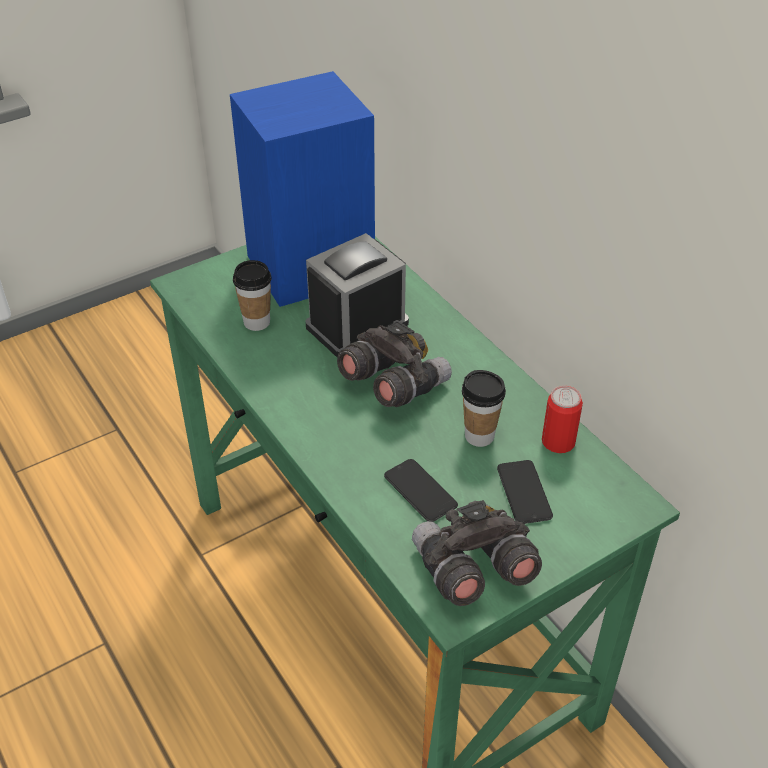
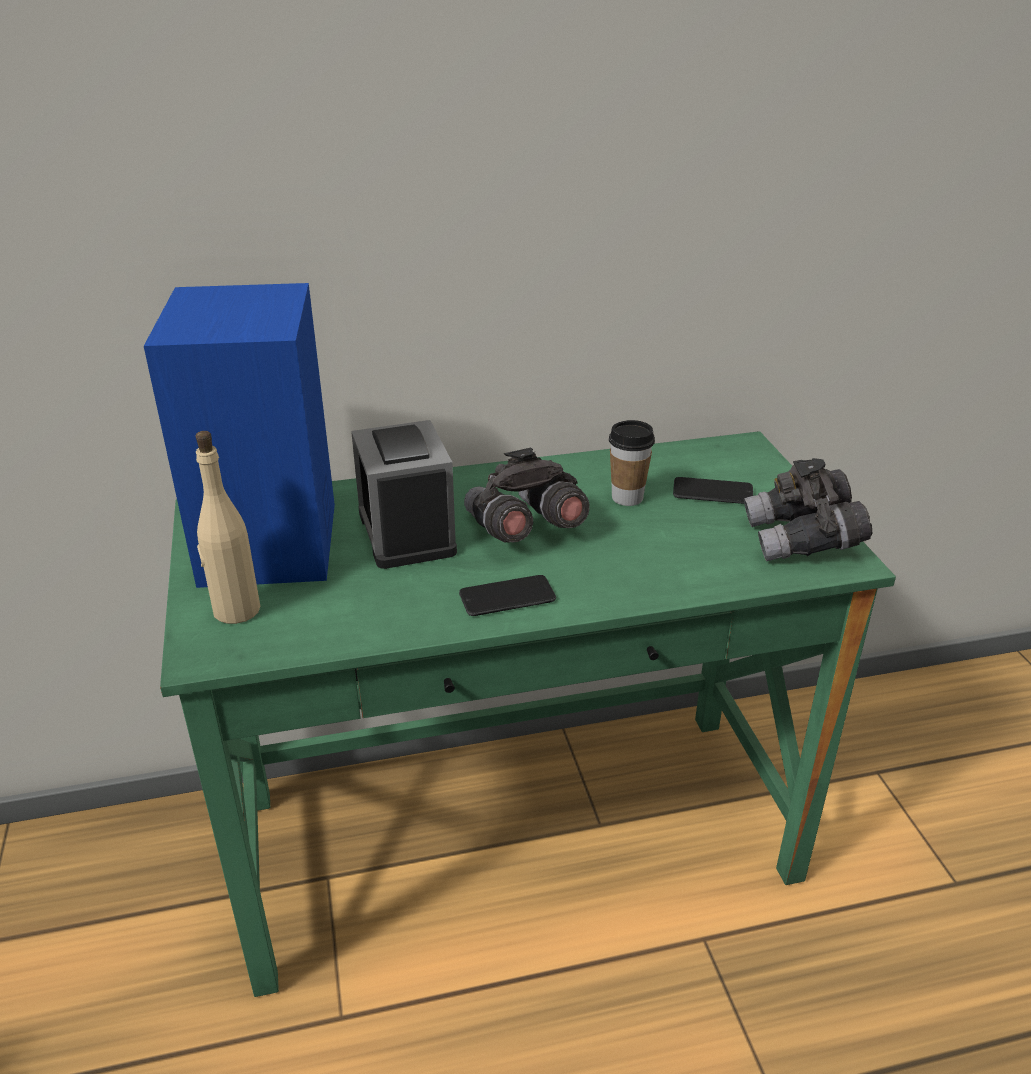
camera: 70 degrees left, 10 degrees down
(230, 280) = (236, 610): none -> beige bottle
(256, 322) = (342, 603): cup -> none
(420, 491) = (689, 546): phone -> phone (507, 597)
(558, 442) = (655, 461): can -> none

